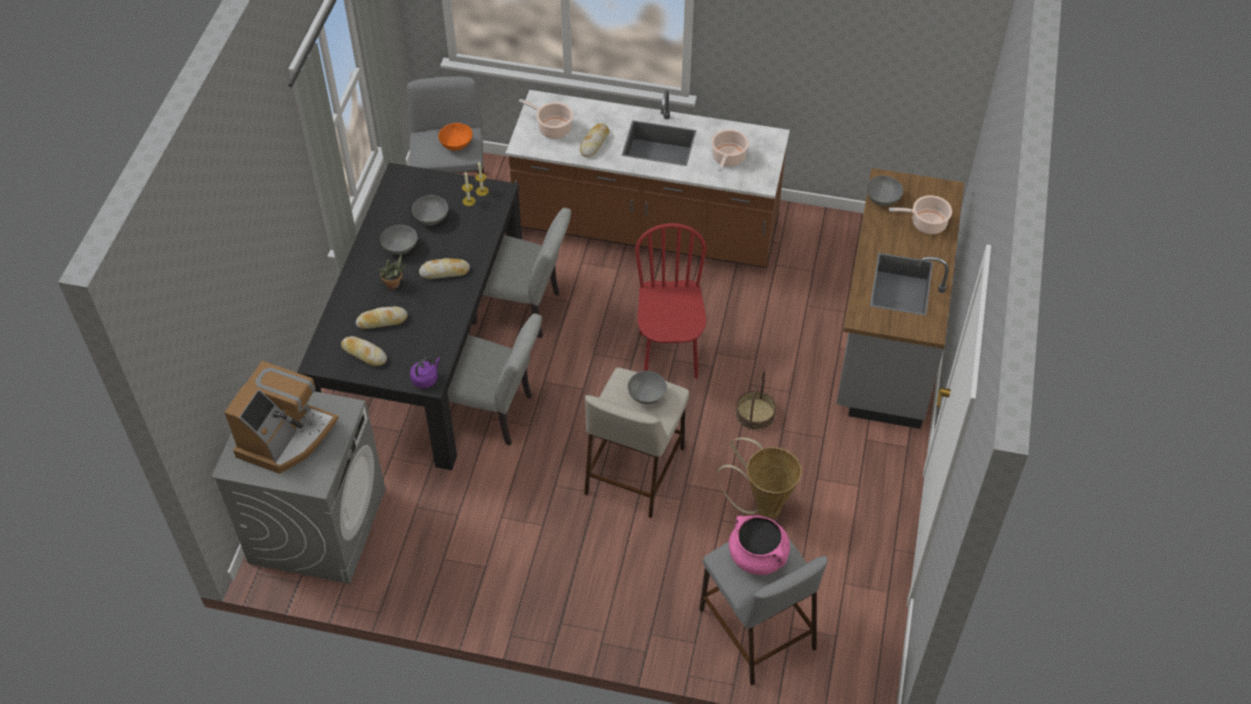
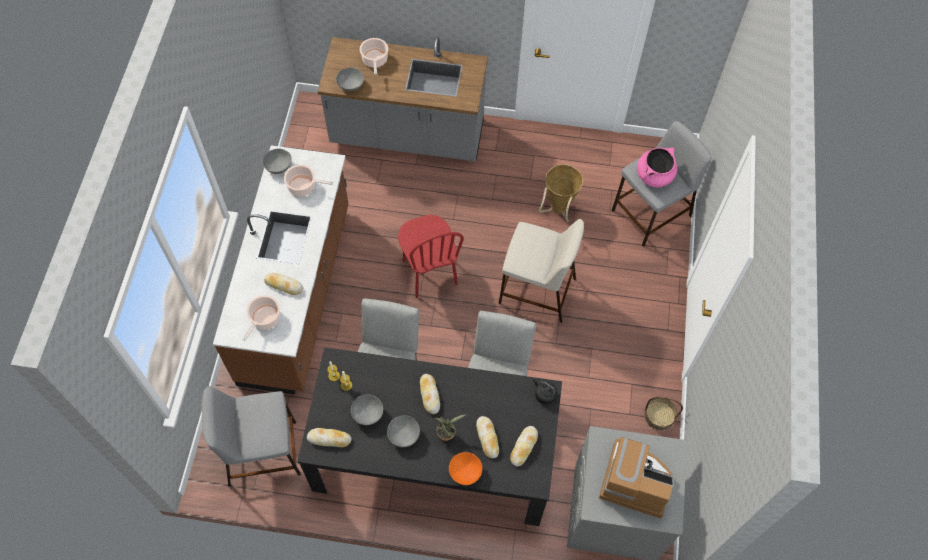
camera: 95 degrees left, 10 degrees up
(408, 187) = (329, 439): none -> bread
(426, 379) = (544, 394): purple kettle -> black kettle
(456, 144) = (261, 413): orange bowl -> orange bowl (465, 472)
(647, 395) = (530, 246): grey bowl -> grey bowl (278, 166)
(669, 355) = (429, 272): red chair -> red chair turned 105 degrees counterclockwise
(755, 414) = (479, 216): basket -> basket (659, 416)

